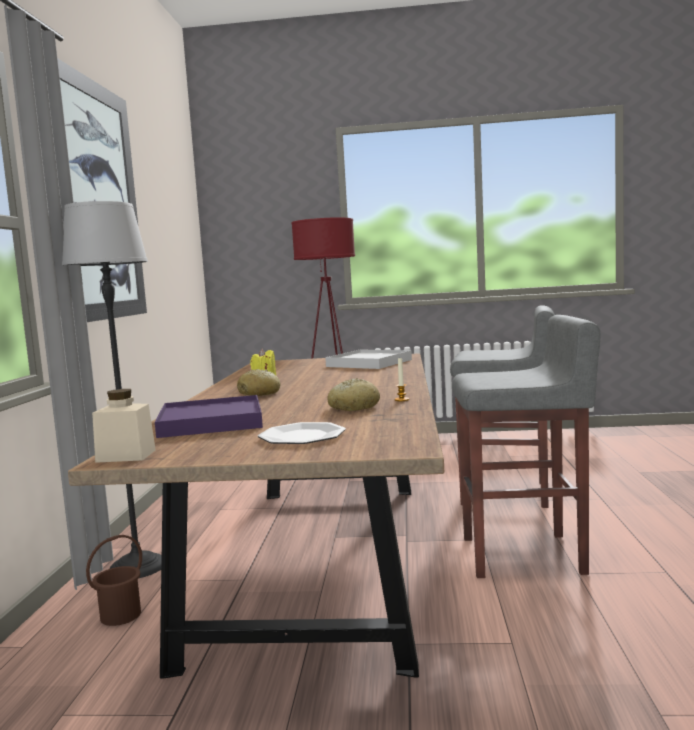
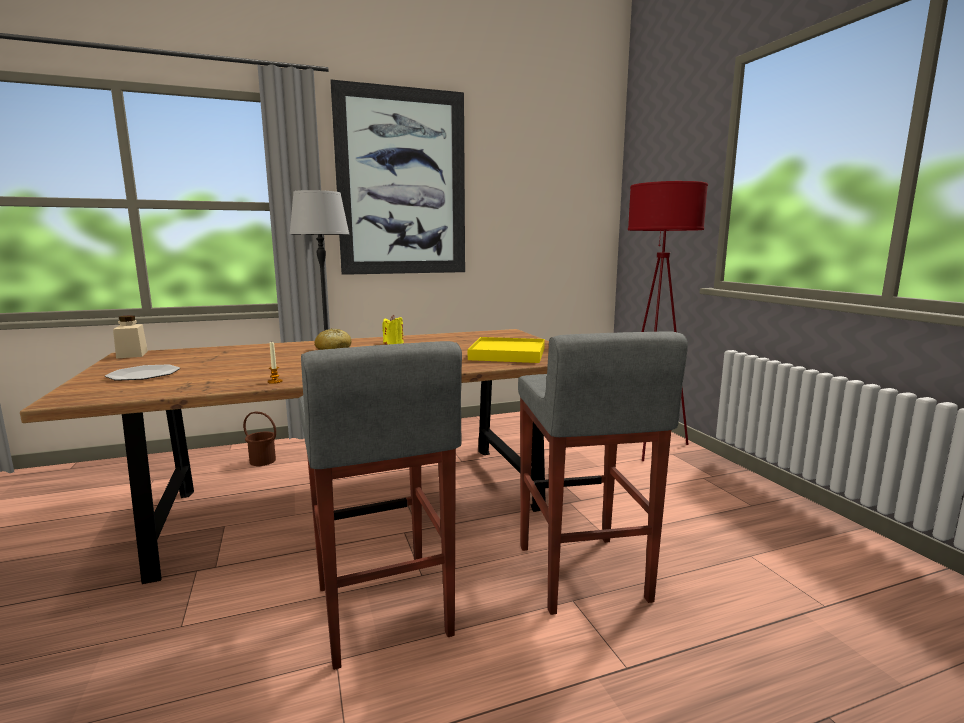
camera: 65 degrees right, 5 degrees up
(211, 422) = (221, 354): purple tray -> none
(353, 407) = (249, 373): bread -> none
(369, 363) = (508, 354): white tray -> yellow tray

